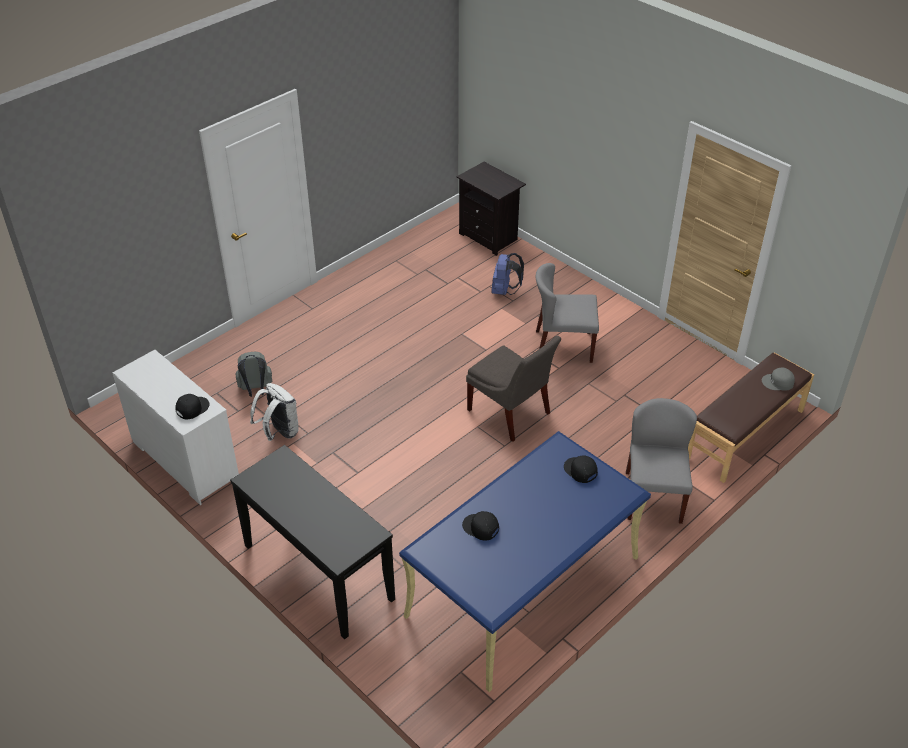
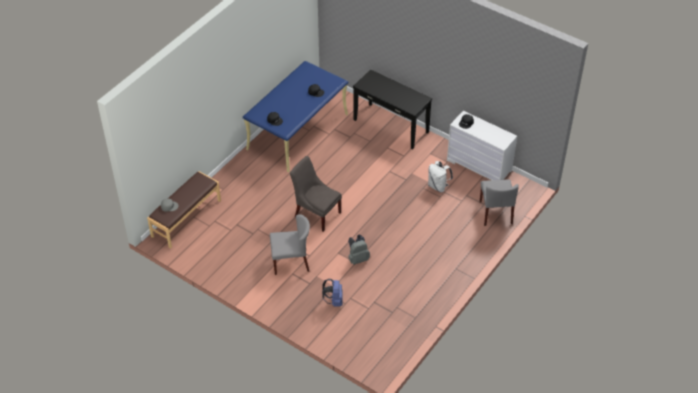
camera: 170 degrees right, 5 degrees up
(256, 390) = (463, 208): grey backpack -> grey backpack (358, 258)
(490, 237) = (353, 350): black nightstand -> none
(653, 496) = (238, 178): grey chair -> grey chair (495, 212)

